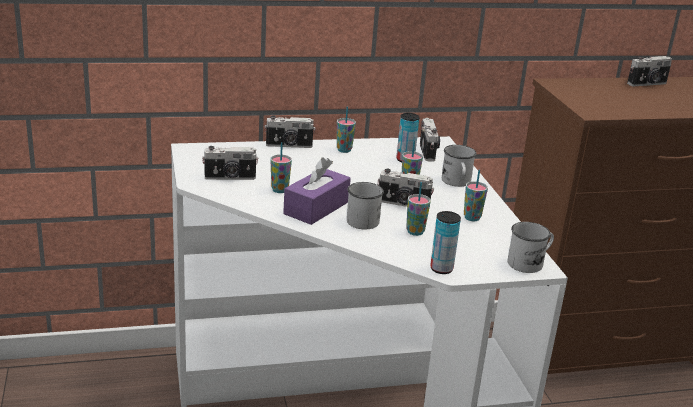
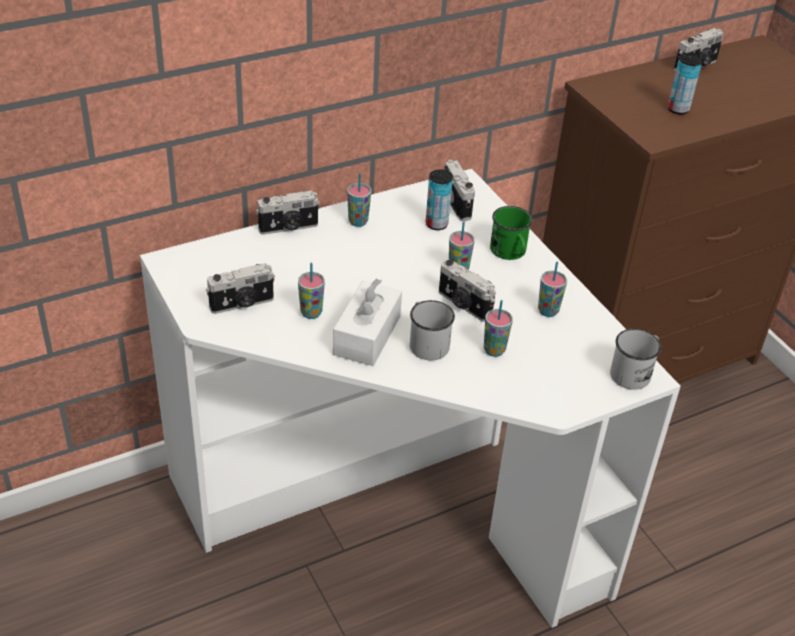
camera: 15 degrees left, 15 degrees up
(316, 208) = (367, 335): purple tissue box -> white tissue box
(403, 204) = (463, 305): camera -> camera turned 45 degrees clockwise
(441, 269) = (544, 405): can -> can (678, 109)
(457, 183) = (510, 253): white mug -> green mug

